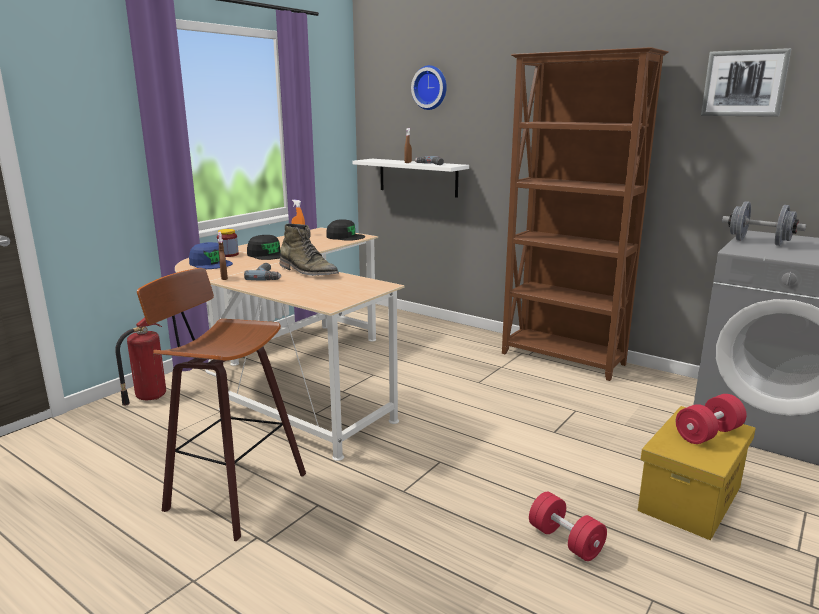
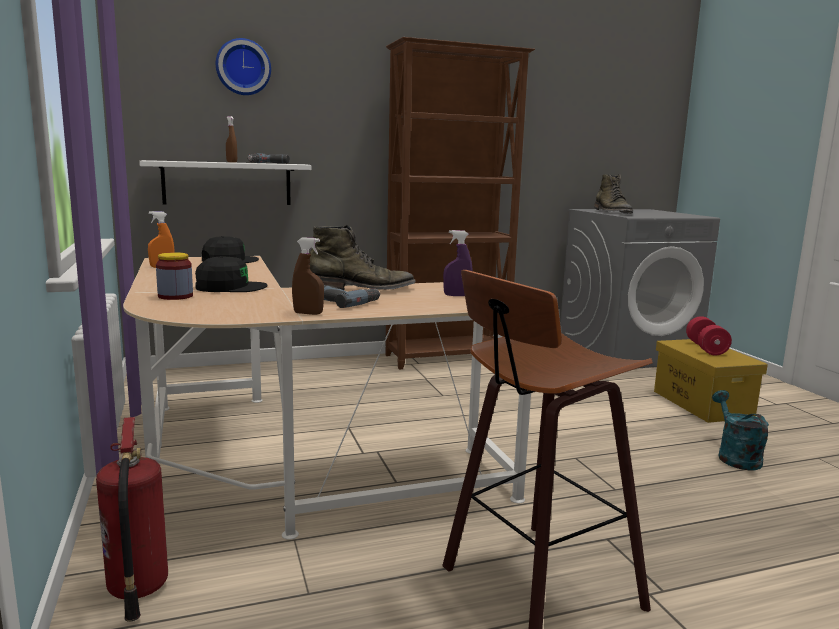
camera: 55 degrees left, 5 degrees down
(211, 263) = (205, 307): blue cap -> none
(330, 289) = (457, 295): none -> purple spray bottle
(565, 541) = (735, 456): red dumbbell -> turquoise watering can
(744, 83) = (559, 90): picture -> none
(759, 242) = (612, 212): grey dumbbell -> green boot

